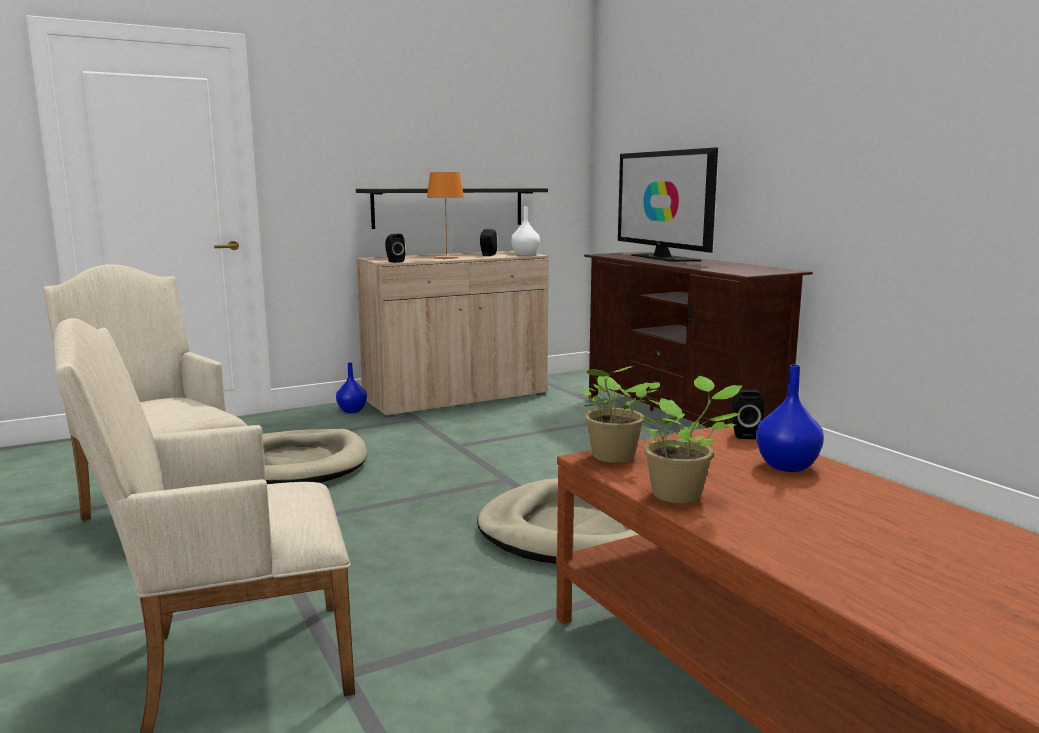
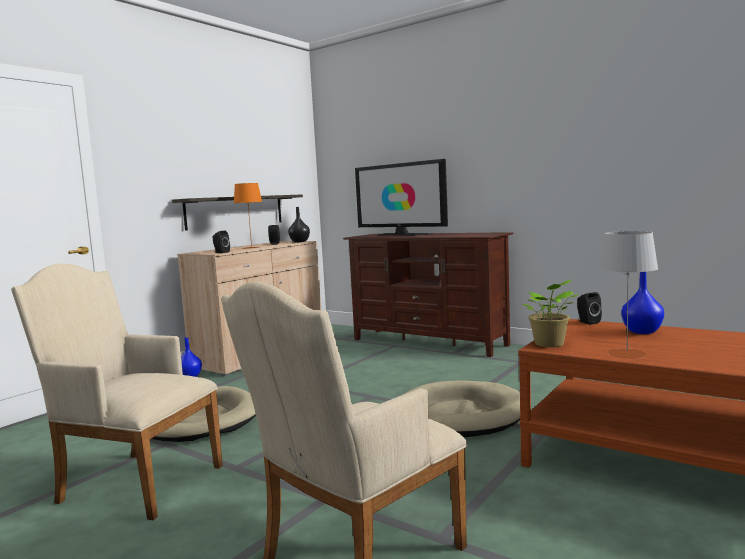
camera: 25 degrees left, 5 degrees down
(524, 254) = (299, 241): white vase -> black vase
(680, 494) = (627, 353): potted plant -> grey table lamp

